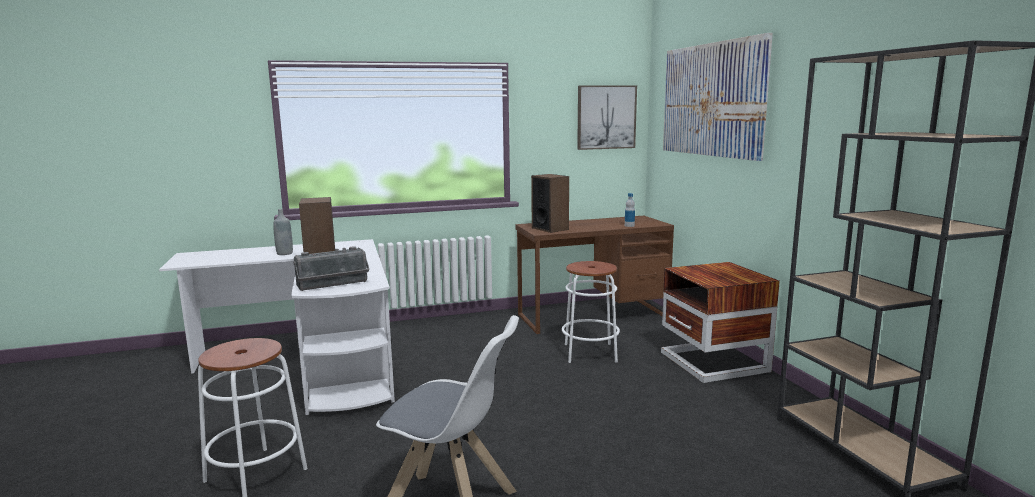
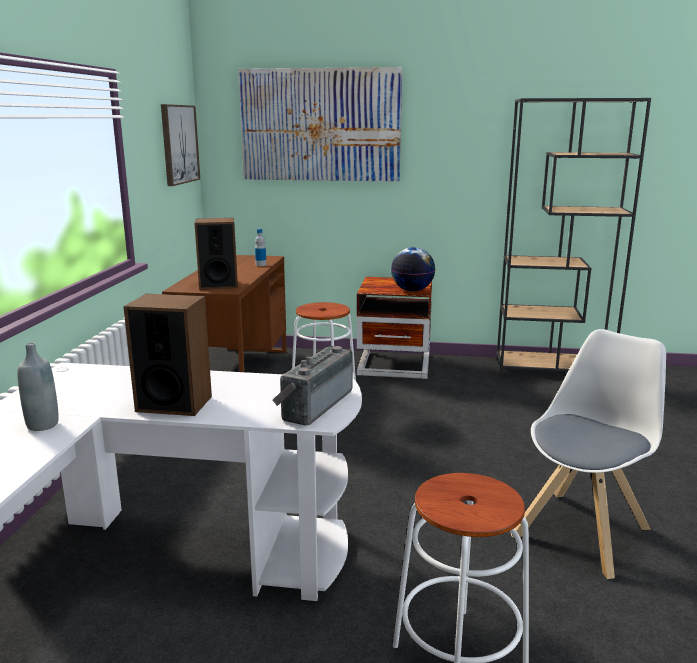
camera: 65 degrees left, 5 degrees up
(333, 285) = (314, 404): radio -> radio turned 150 degrees counterclockwise
(712, 280) = (412, 290): none -> globe

